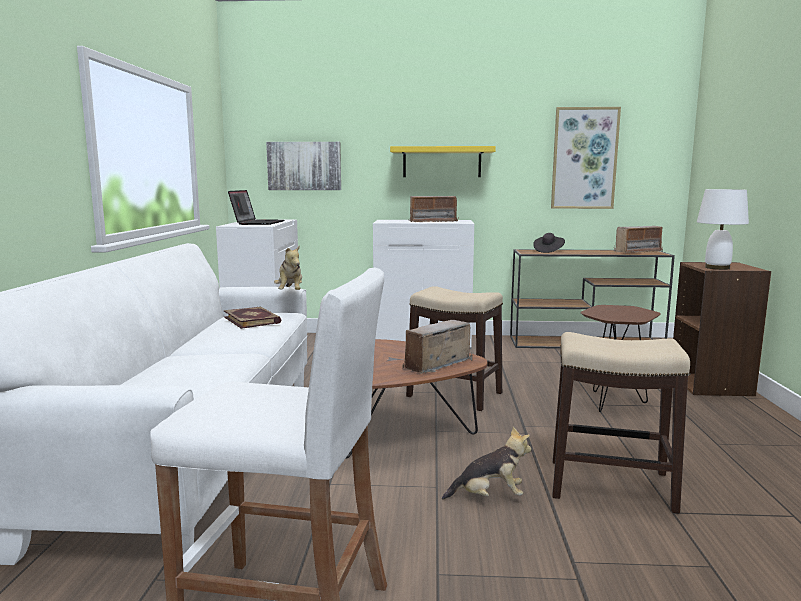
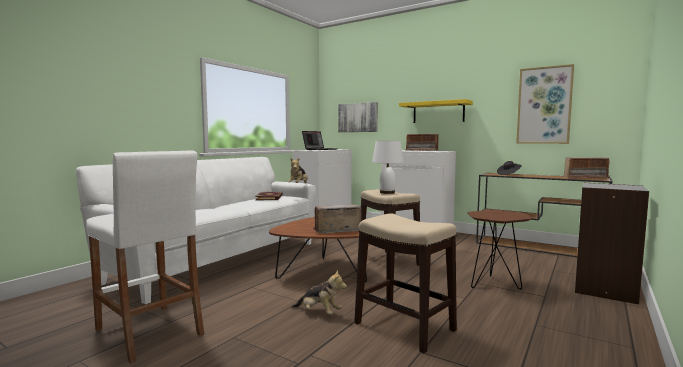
camera: 30 degrees right, 5 degrees down
(711, 385) = (606, 289): brown bookcase -> grey bookcase
(717, 268) = (600, 186): white table lamp -> white table lamp (387, 192)

